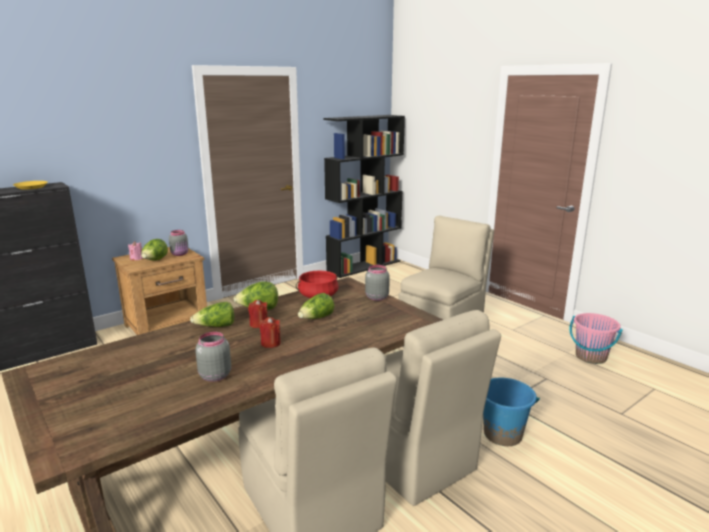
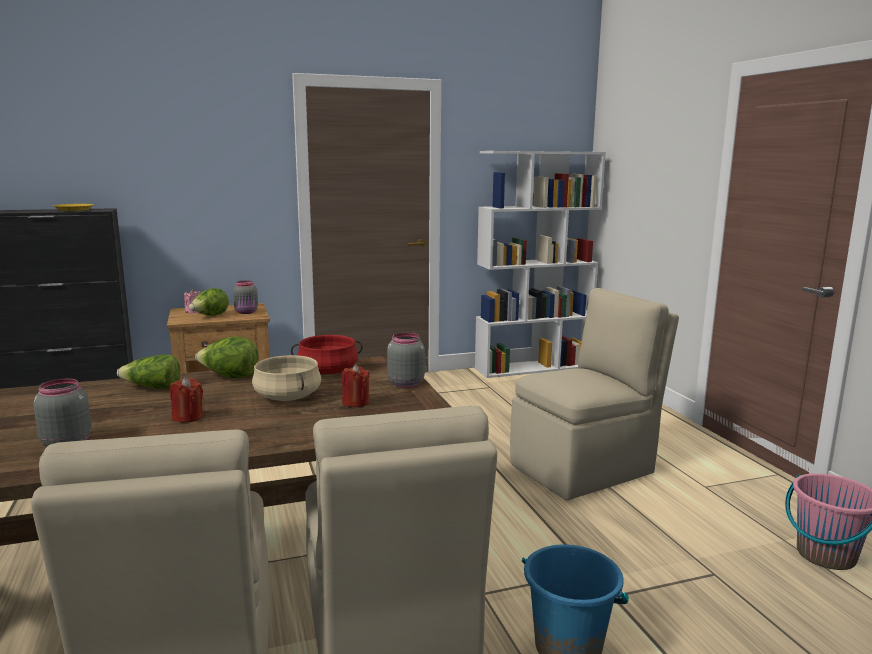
camera: 20 degrees right, 5 degrees down
(259, 324) = (206, 393): red candle -> red candle (355, 402)
(316, 318) = (288, 397): lettuce -> beige cooking pot
(364, 266) = (533, 367): black bookcase -> white bookcase

